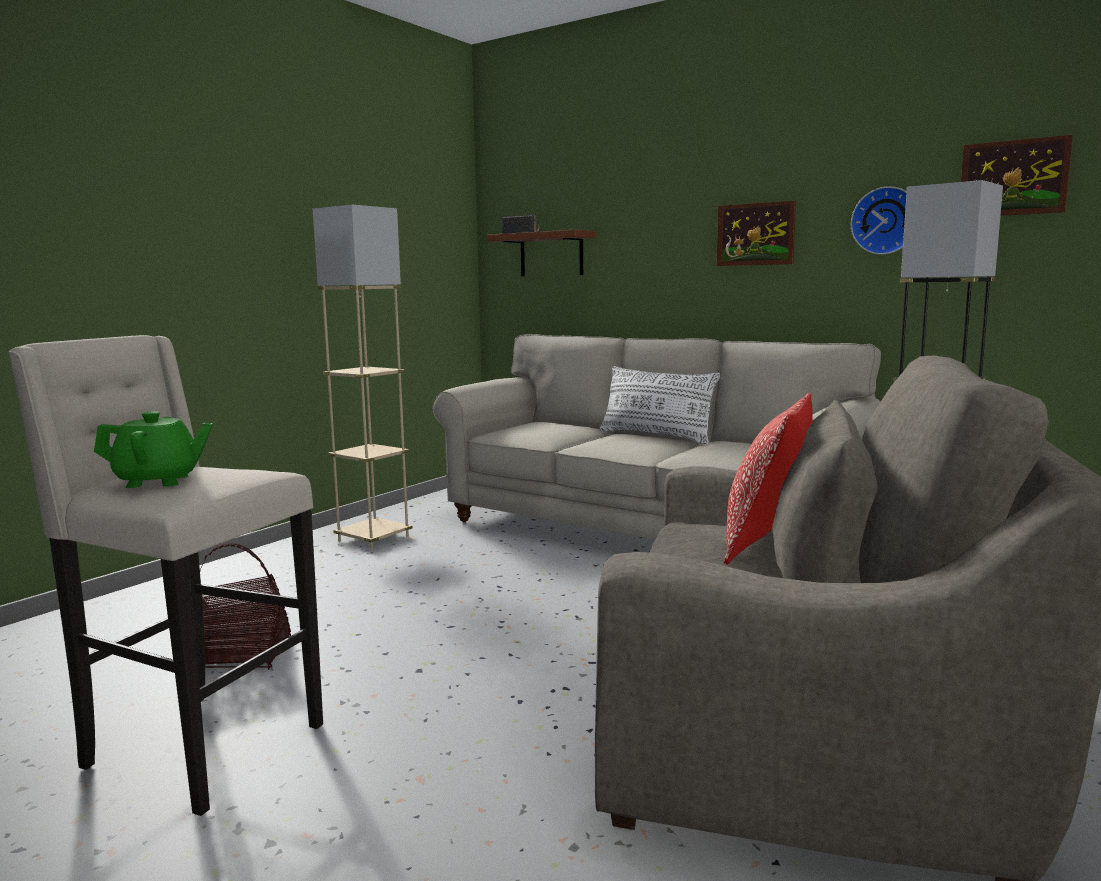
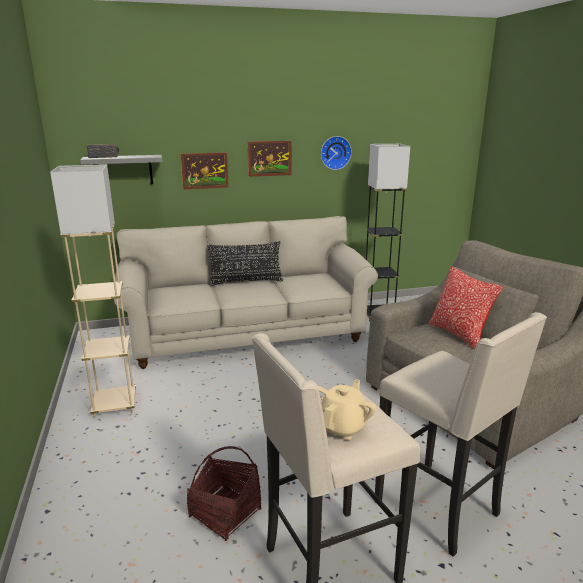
camera: 50 degrees left, 10 degrees up
(158, 481) = (342, 427): green teapot -> beige teapot
(415, 800) = (439, 509): none -> beige stool
(551, 254) = (124, 170): brown shelf -> grey shelf
(656, 436) = (246, 281): white pillow -> black pillow
(1013, 178) = (386, 135): picture -> picture (204, 170)

